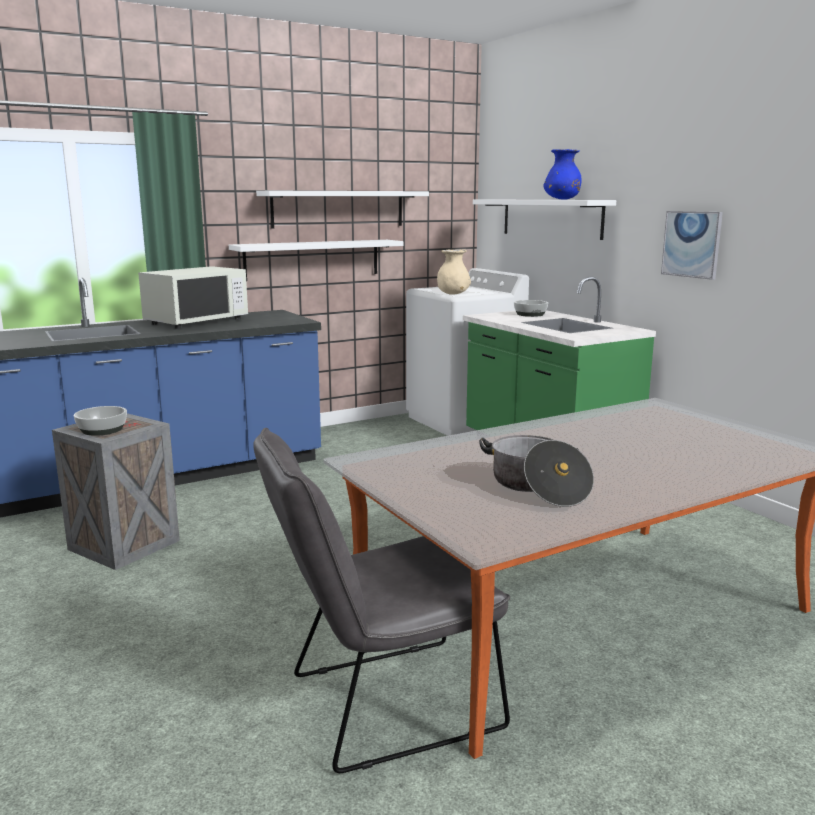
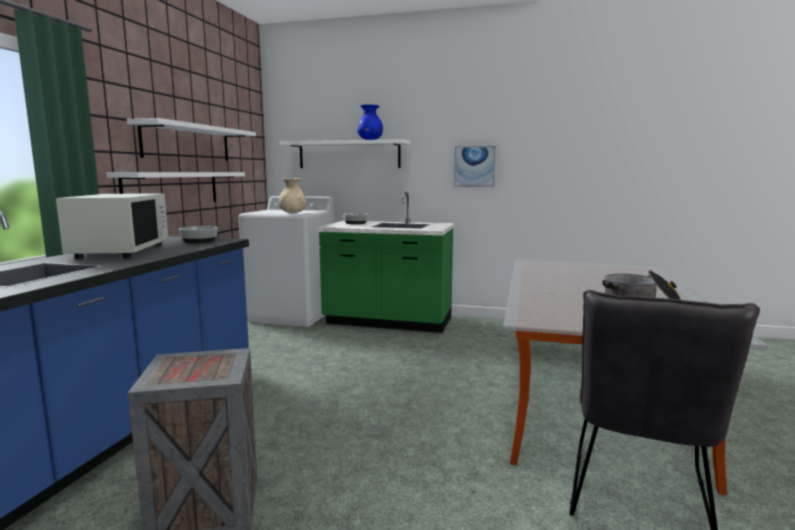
camera: 45 degrees left, 5 degrees down
(102, 430) = (197, 373): bowl -> bowl (199, 241)

